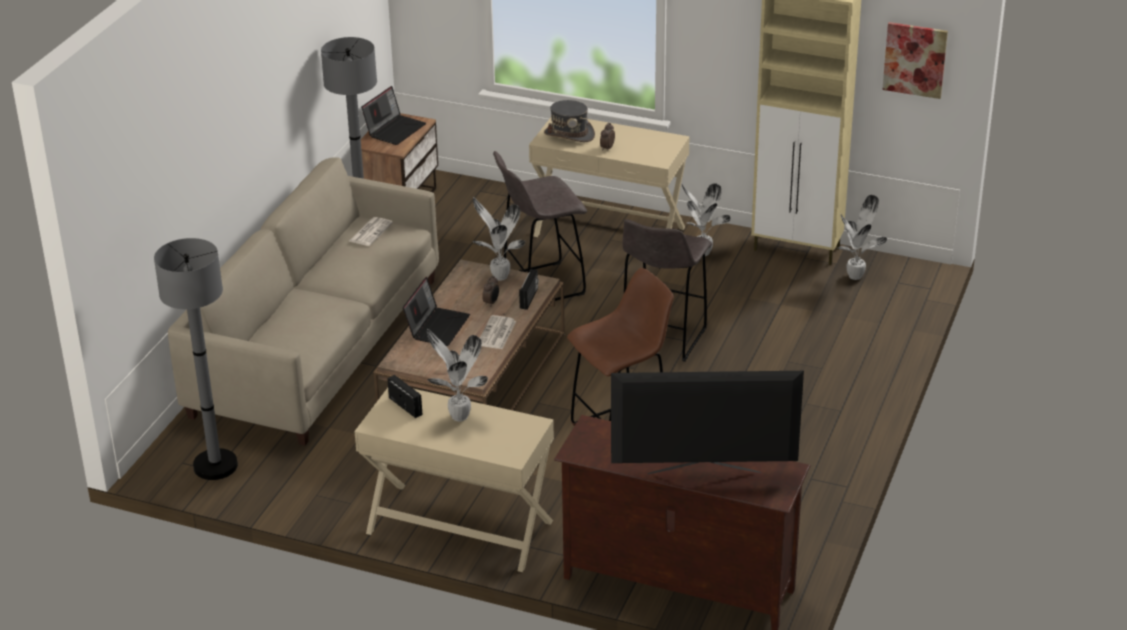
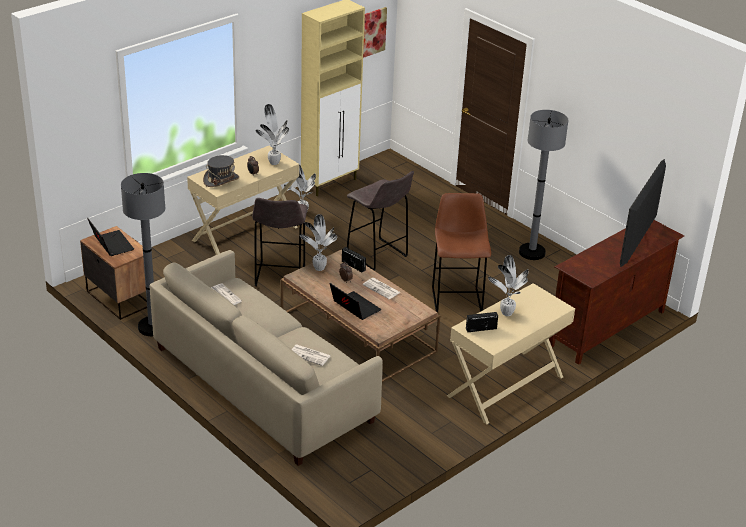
camera: 65 degrees left, 0 degrees up
(215, 466) = (365, 468): grey floor lamp -> grey floor lamp (532, 252)
(301, 323) = (310, 355): none -> newspaper
(856, 275) = (374, 176): potted plant -> potted plant (274, 162)

